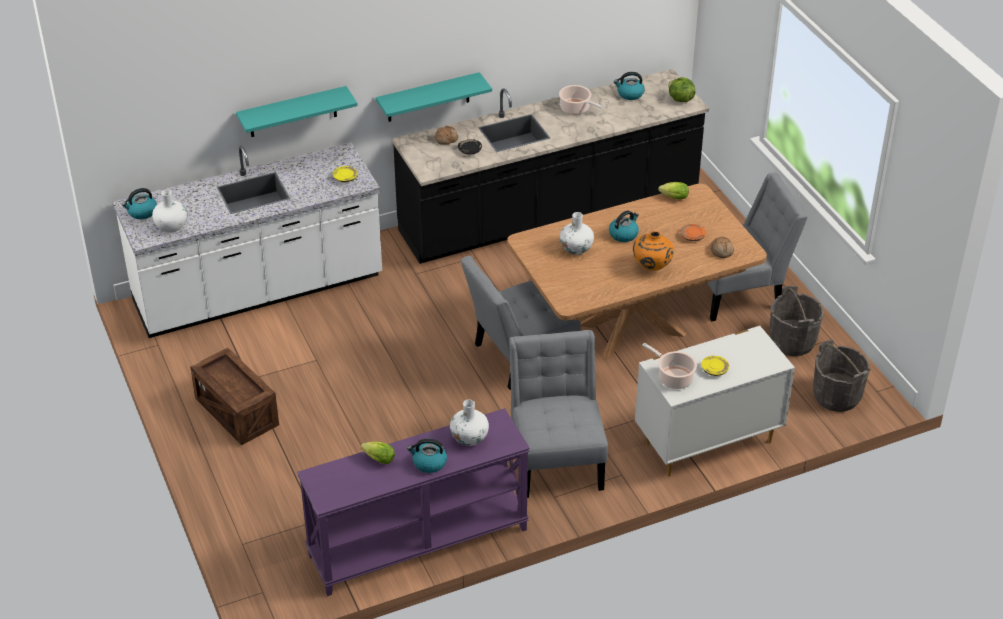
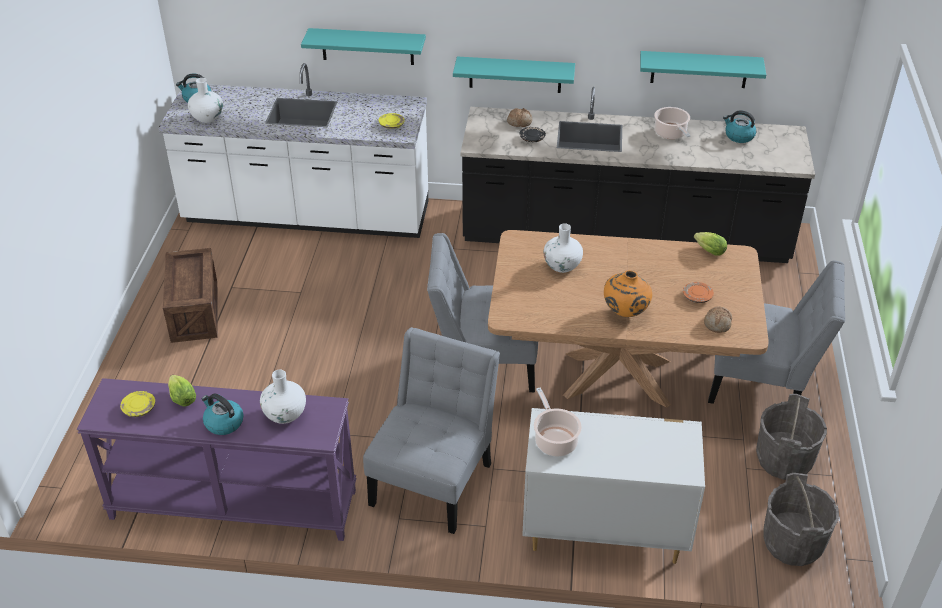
camera: 30 degrees right, 0 degrees up
(582, 47) = (699, 69): none -> turquoise shelf
(623, 234) = (624, 269): kettle -> none
(680, 99) = (789, 157): lettuce -> none
(714, 369) = (608, 450): yellow plate -> yellow plate (139, 408)

